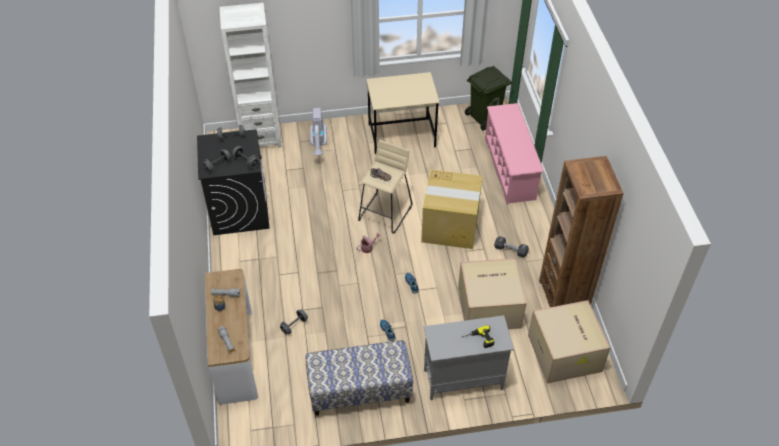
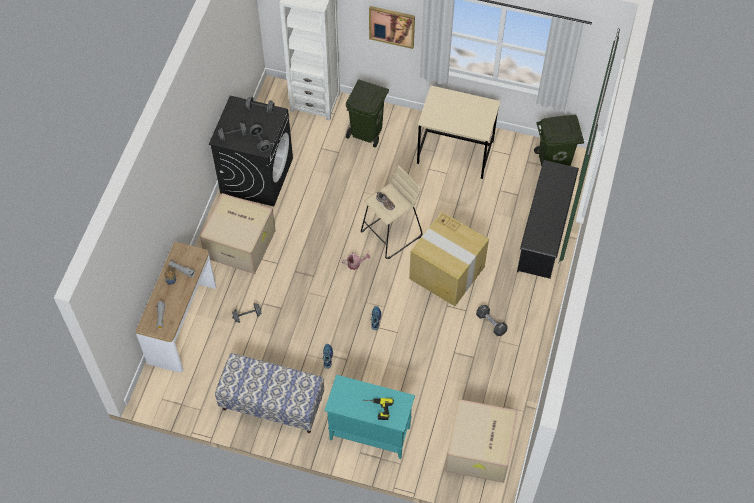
camera: 25 degrees right, 10 degrees up
(319, 145) = (367, 132): vacuum cleaner -> green trash can
(320, 32) = (392, 26): none -> picture
(462, 380) = (369, 433): grey cabinet -> turquoise cabinet
(490, 306) = (436, 372): cardboard box -> cardboard box (241, 243)
(510, 169) = (544, 233): pink shoe rack -> black shoe rack
(563, 295) = (514, 392): brown bookcase -> none

